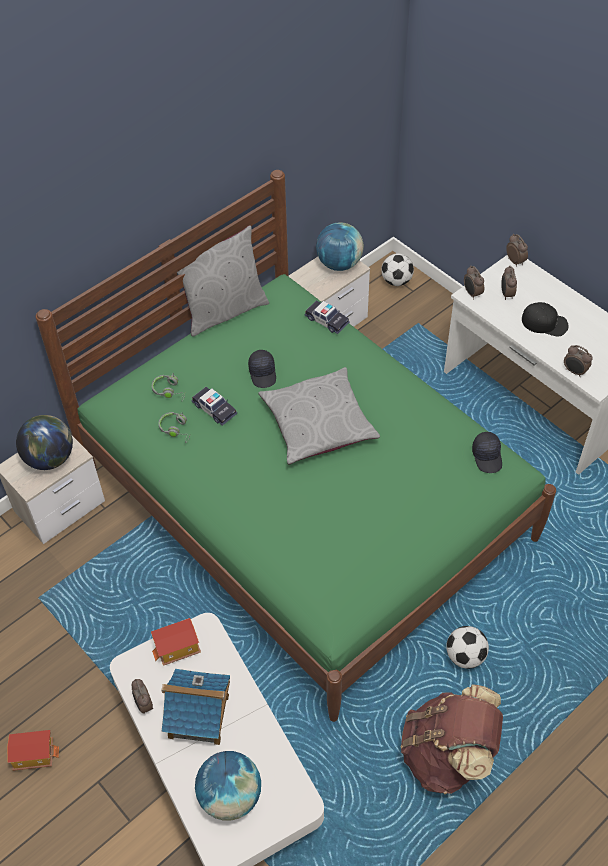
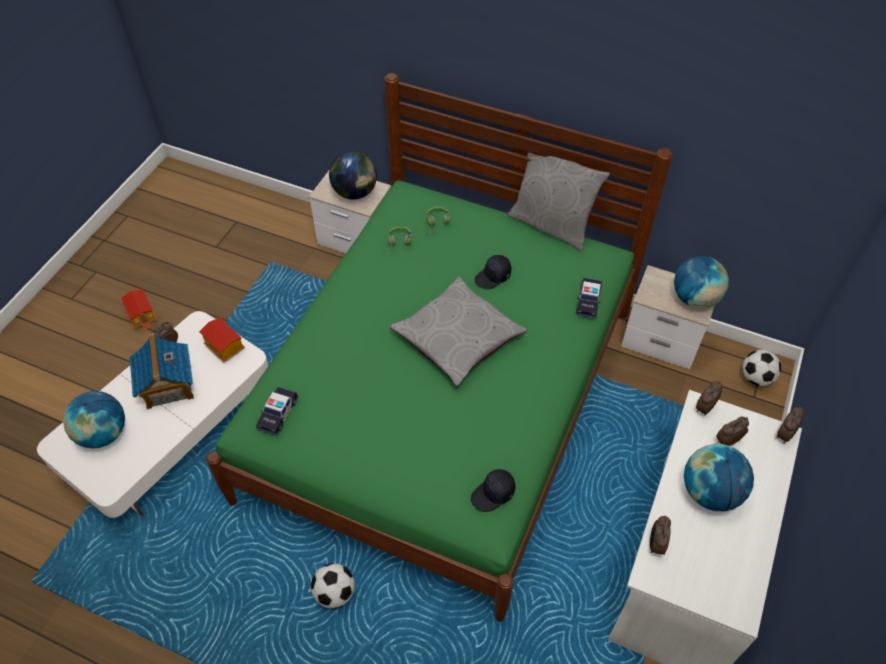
camera: 65 degrees right, 0 degrees up
(214, 409) = (433, 259): toy car -> toy car (278, 413)
(447, 755) = (226, 611): brown backpack -> none
(544, 323) = (710, 492): black cap -> globe

